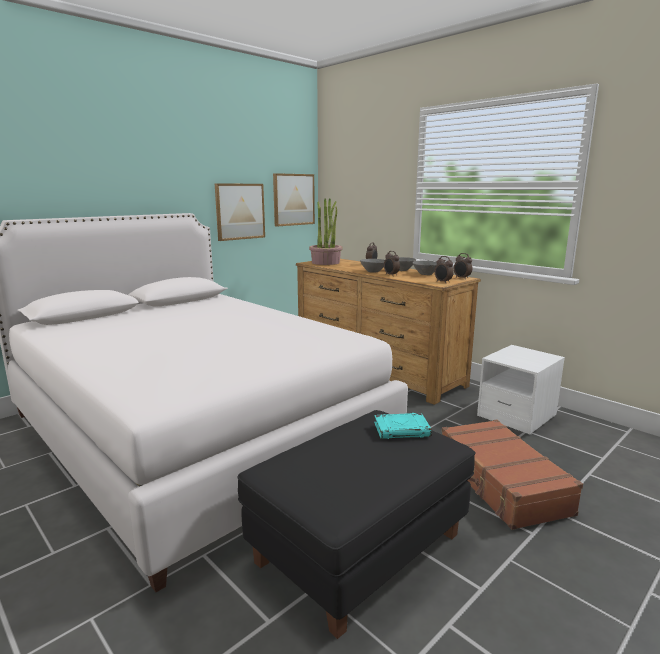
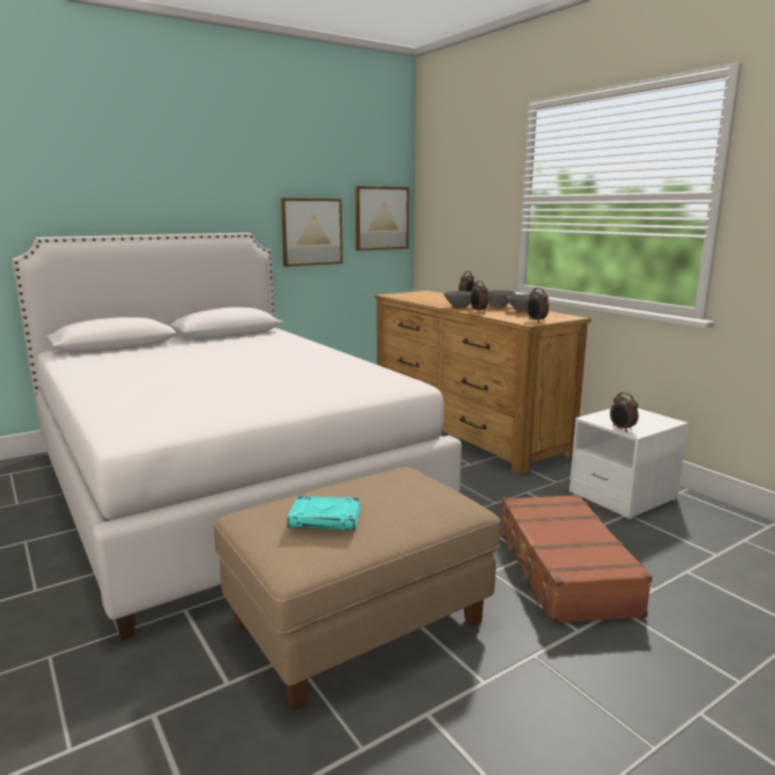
camera: 10 degrees right, 0 degrees up
(326, 262) = (411, 295): potted plant -> none
(359, 547) = (359, 621): black ottoman -> beige ottoman
(402, 430) = (417, 487): turquoise book -> turquoise book (326, 518)
(461, 278) = (565, 317): alarm clock -> alarm clock (622, 429)

